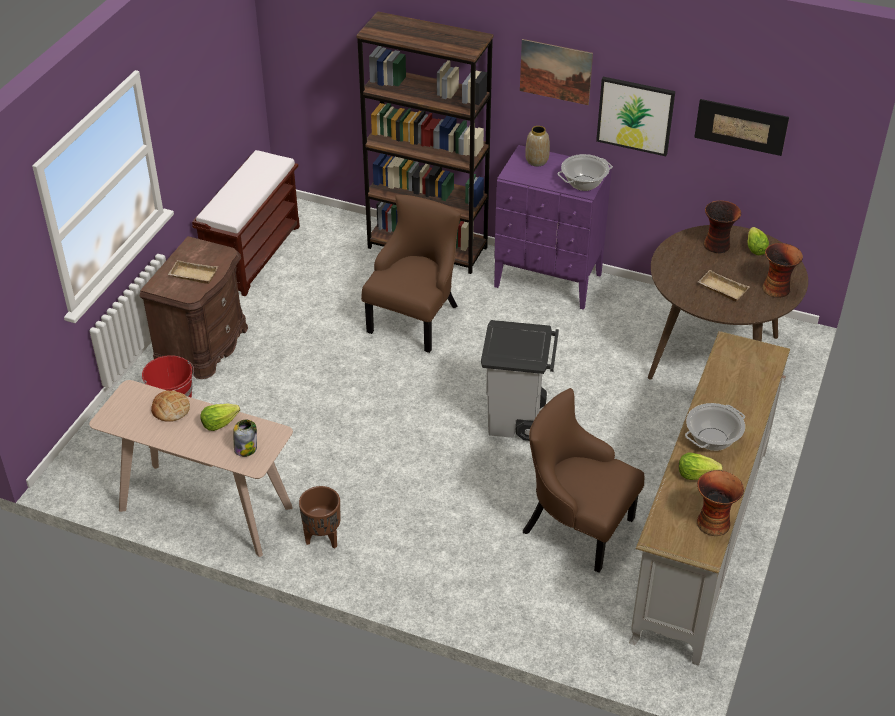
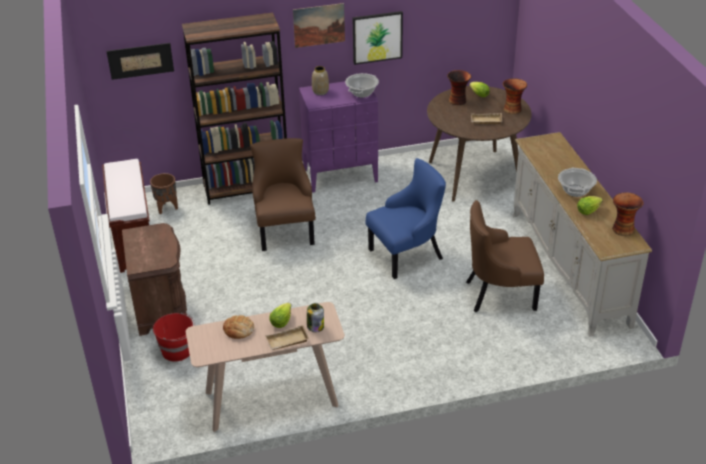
camera: 35 degrees left, 5 degrees down
(192, 276) = (154, 250): beige tray -> beige tray (287, 342)
(322, 538) = (364, 376): brown planter -> brown planter (166, 208)
(516, 420) = (405, 256): grey trash can -> blue chair
(741, 126) = (446, 20): picture -> picture (140, 60)

